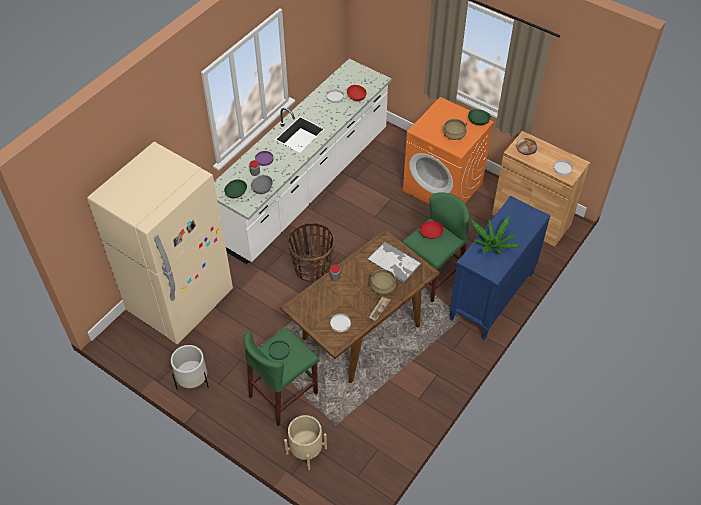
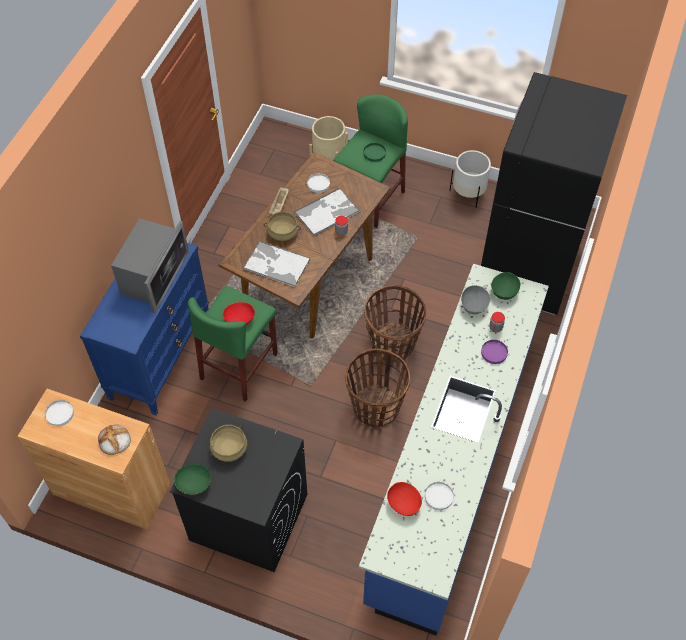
camera: 165 degrees right, 5 degrees up
(181, 301) = (528, 268): beige fridge -> black fridge
(305, 186) = (450, 467): white counter -> blue counter
(341, 230) = (375, 407): none -> basket
(341, 296) = (327, 212): none -> tray
(443, 186) = (248, 517): orange washing machine -> black washing machine
(493, 245) = (153, 276): potted plant -> microwave

